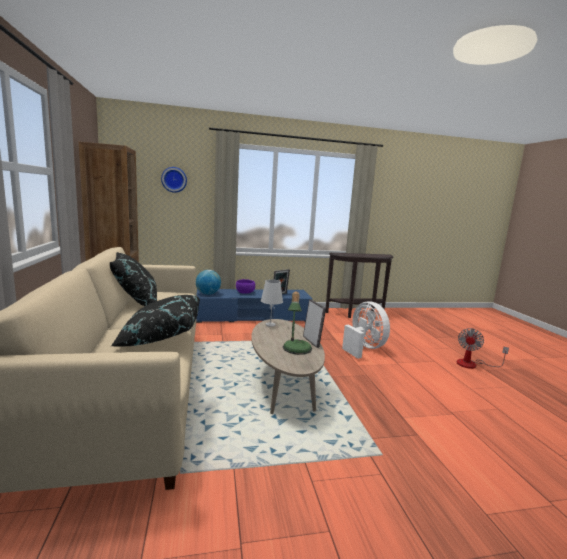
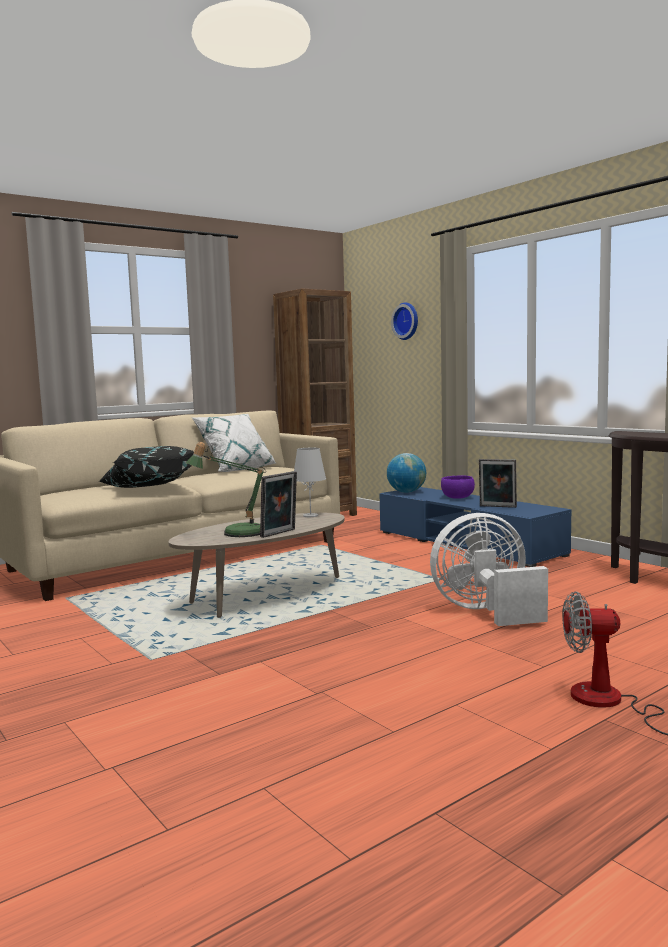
camera: 65 degrees right, 5 degrees down
(135, 301) = (237, 469): black pillow -> white pillow
(363, 348) = (486, 612): white fan -> white fan turned 135 degrees counterclockwise

